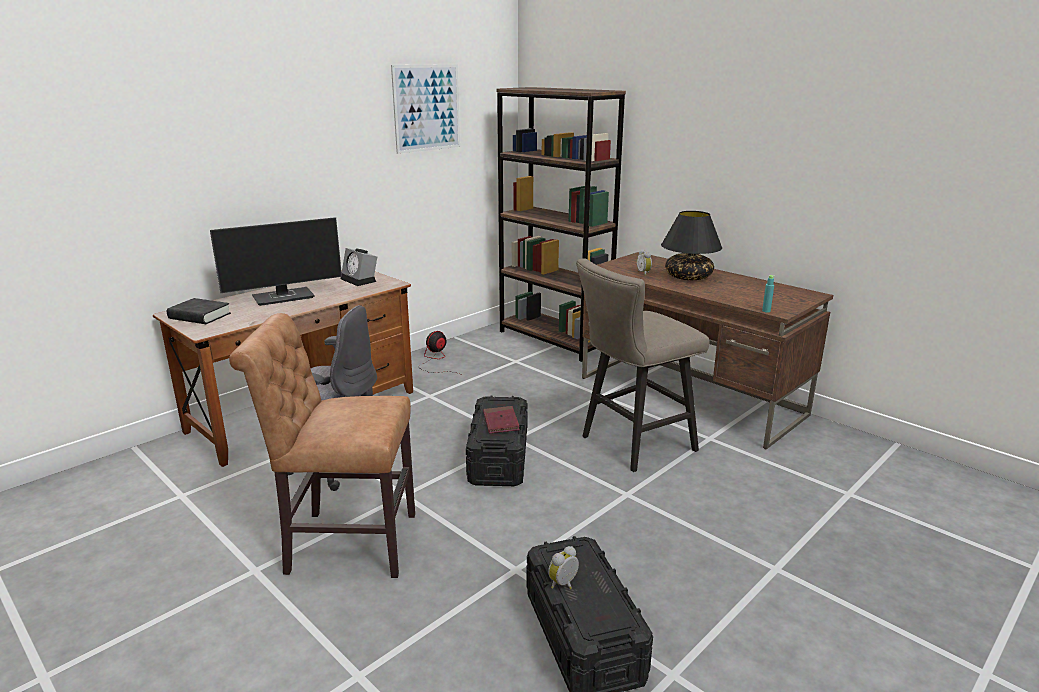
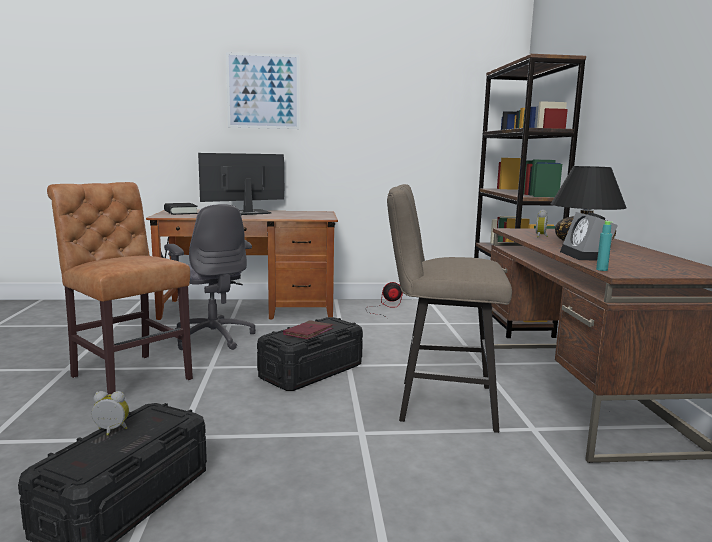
camera: 40 degrees right, 10 degrees down
(284, 297) = (246, 213): monitor -> monitor turned 135 degrees clockwise
(360, 280) = (312, 214): alarm clock -> alarm clock (586, 256)
(427, 108) = (417, 88): picture -> picture (263, 91)

